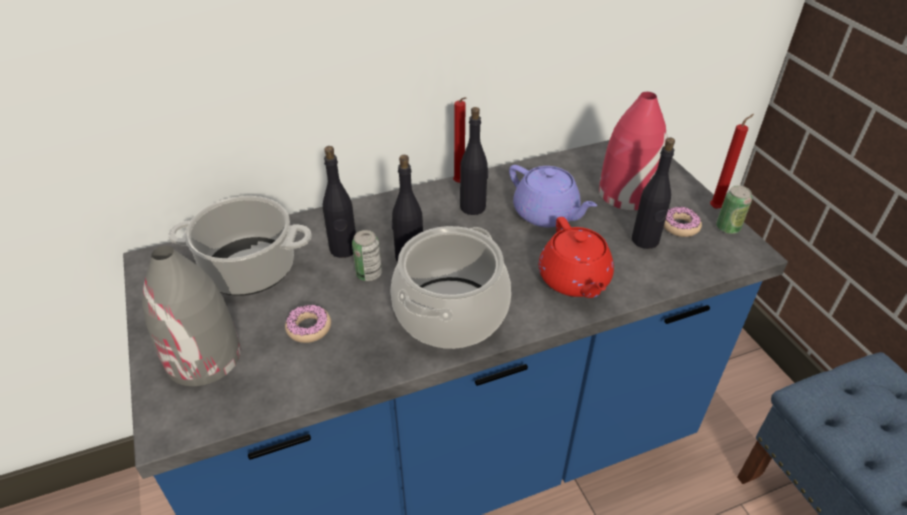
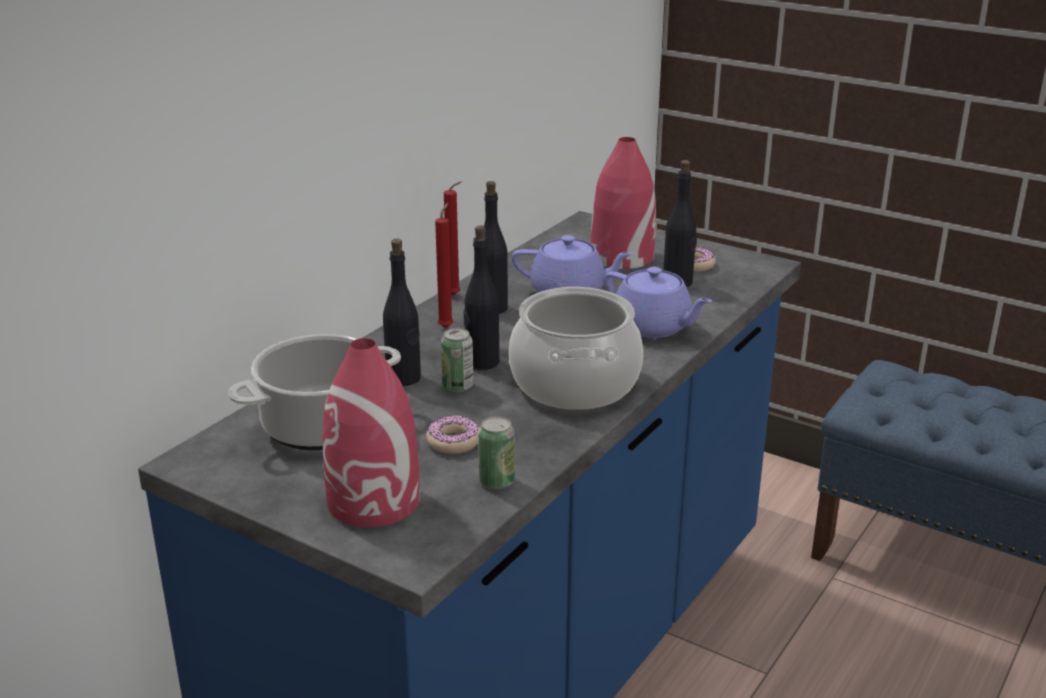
camera: 35 degrees left, 15 degrees down
(203, 358) = (374, 501): grey vase -> red vase
(574, 280) = (653, 327): red teapot -> purple teapot
(717, 208) = (708, 244): red candle -> red candle (447, 327)
(727, 228) = (732, 255): can -> can (496, 481)

